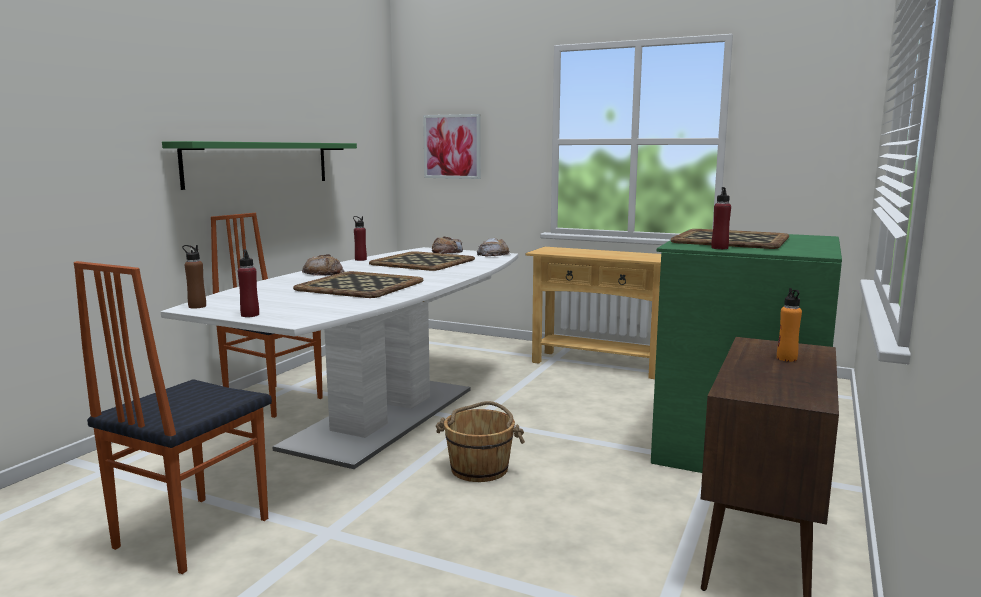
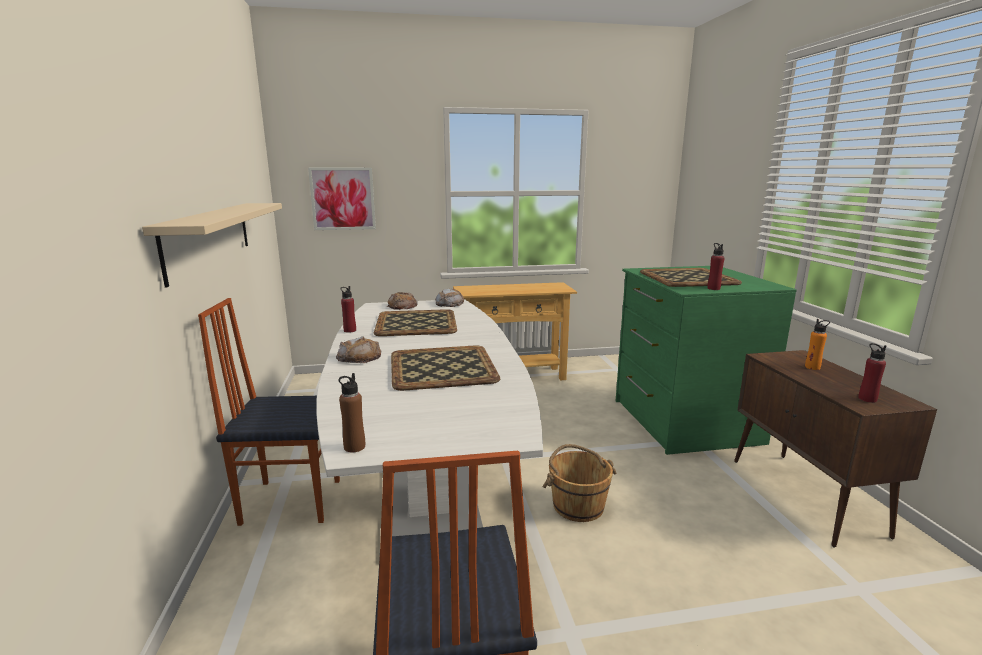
camera: 35 degrees left, 5 degrees up
(250, 315) = (448, 442): red bottle -> red bottle (867, 399)
(260, 163) = (210, 237): green shelf -> beige shelf

